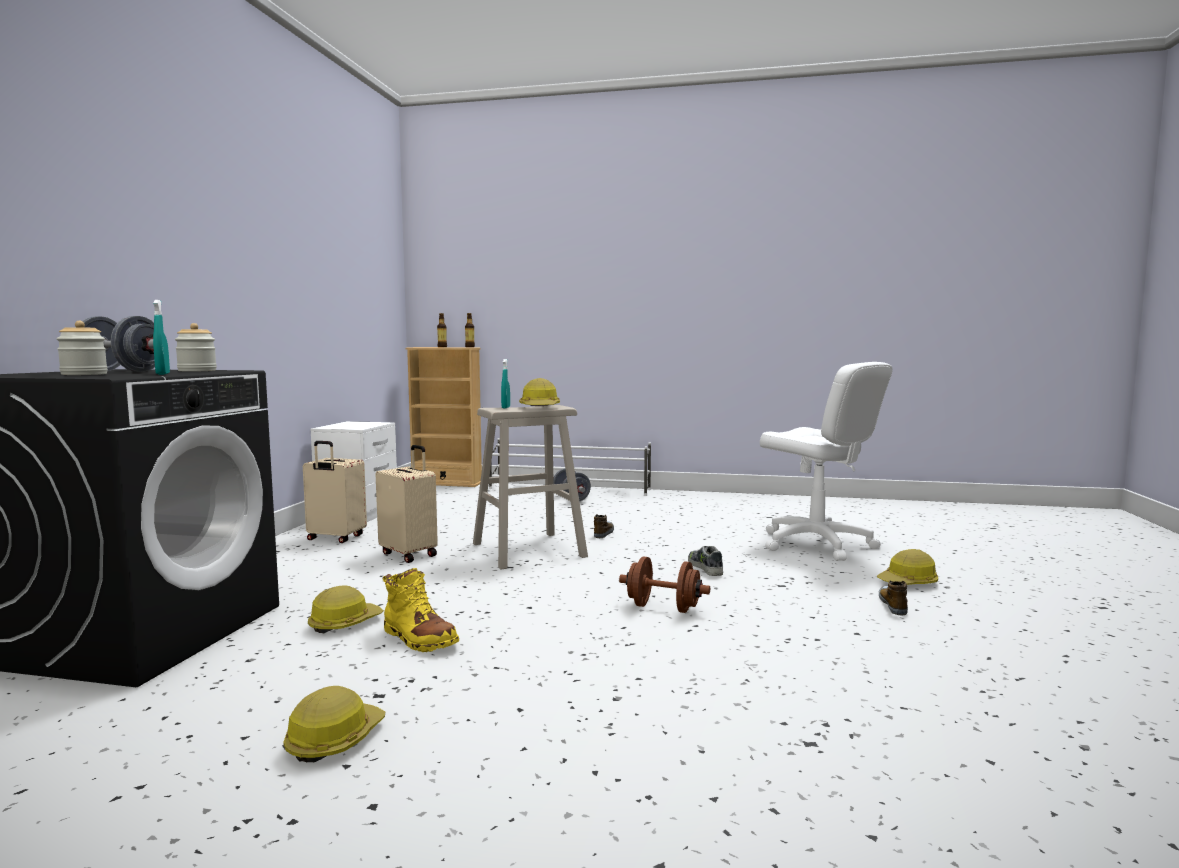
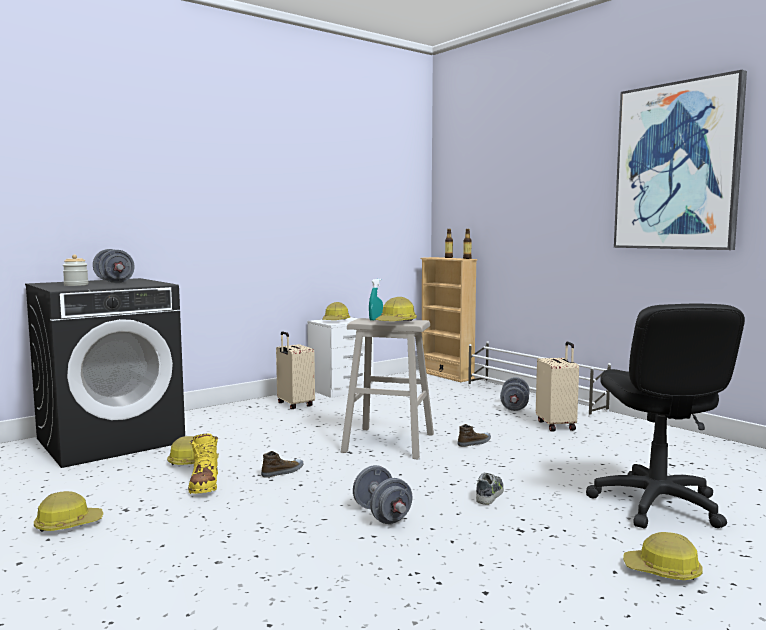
camera: 40 degrees right, 0 degrees up
(163, 374) = (101, 287): turquoise spray bottle -> none
(197, 371) = (143, 283): jar -> none
(351, 425) = (336, 321): none -> hard hat
(410, 554) = (311, 426): beige suitcase -> beige suitcase (557, 425)
(663, 608) = (382, 515): brown dumbbell -> grey dumbbell
(709, 256) = (677, 167): none -> picture
(816, 544) = (656, 504): white office chair -> black office chair
(893, 605) = (587, 584): shoe -> shoe (283, 472)

